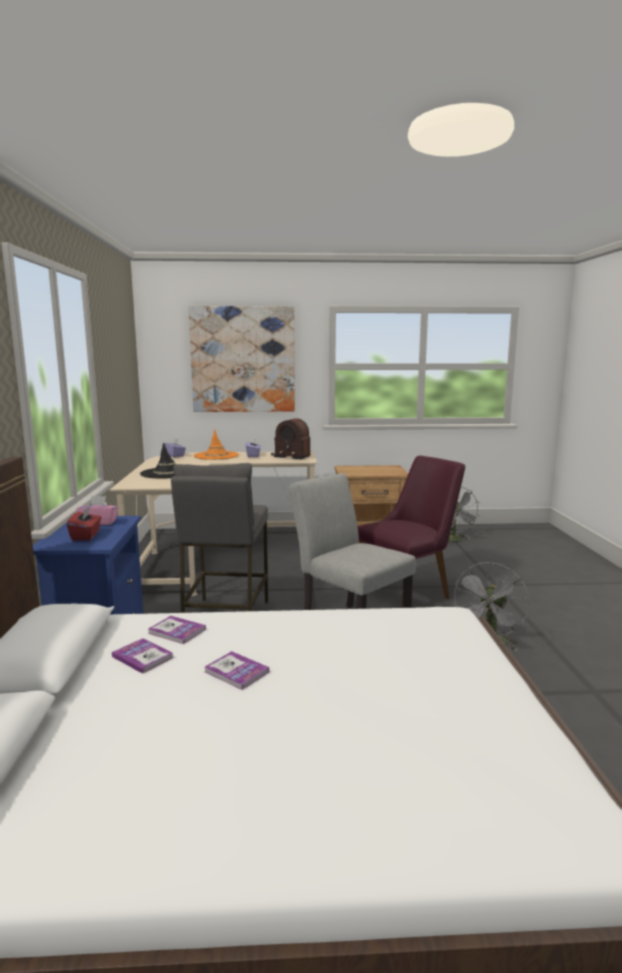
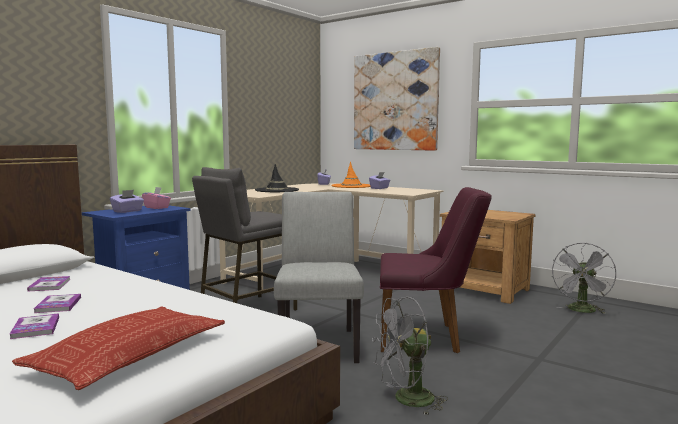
camera: 40 degrees right, 5 degrees down
(86, 536) = (127, 211): red tissue box -> purple tissue box
(177, 631) = (98, 279): book -> book (35, 328)
(290, 455) = (409, 190): radio -> none
(448, 682) = (129, 355): none -> pillow

